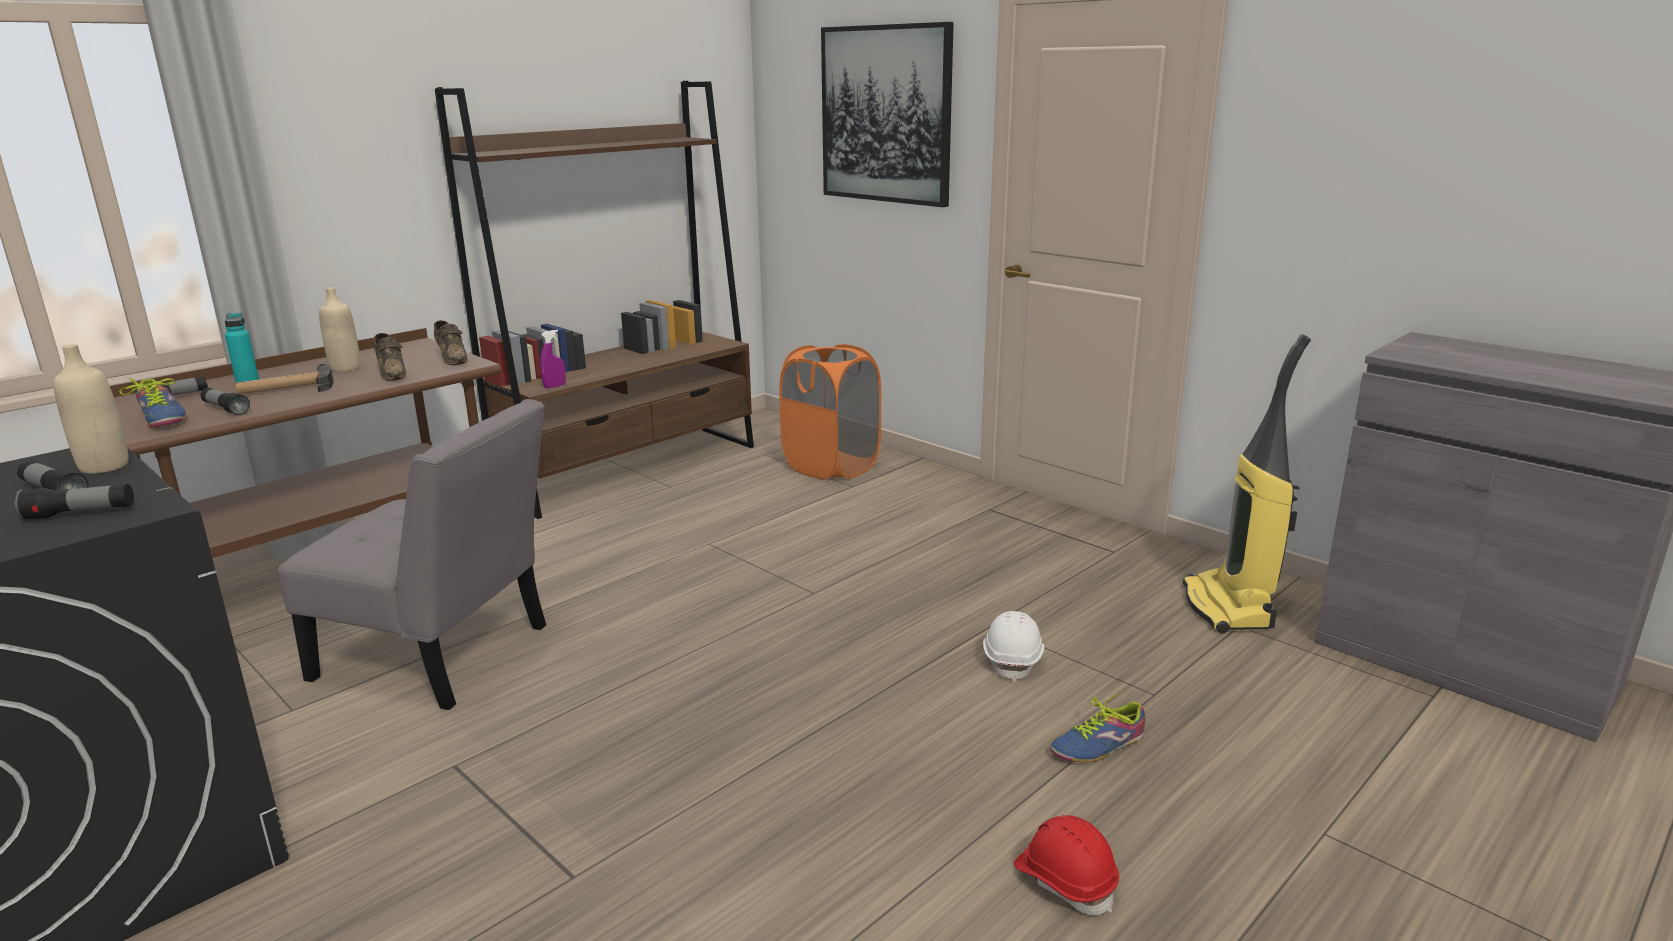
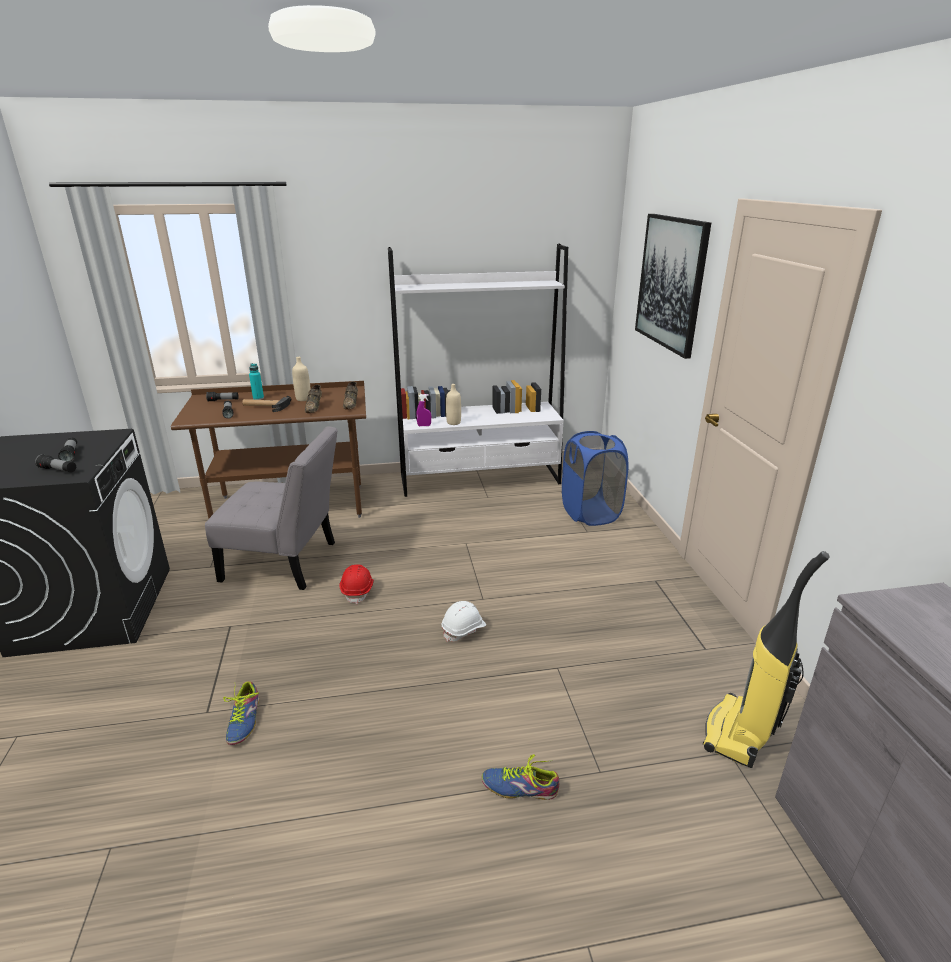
camera: 35 degrees right, 5 degrees up
(104, 466) = (103, 444): beige bottle -> beige bottle (453, 422)
(162, 418) = (203, 412): shoe -> shoe (244, 720)
(442, 656) = (286, 563): grey chair -> grey chair turned 45 degrees counterclockwise
(631, 469) = (480, 479): brown bookcase -> white bookcase
(831, 467) = (590, 513): orange laundry basket -> blue laundry basket
(1013, 660) = (541, 699): white hard hat -> white hard hat (464, 629)
(1065, 881) = (395, 863): red hard hat -> red hard hat (358, 590)

